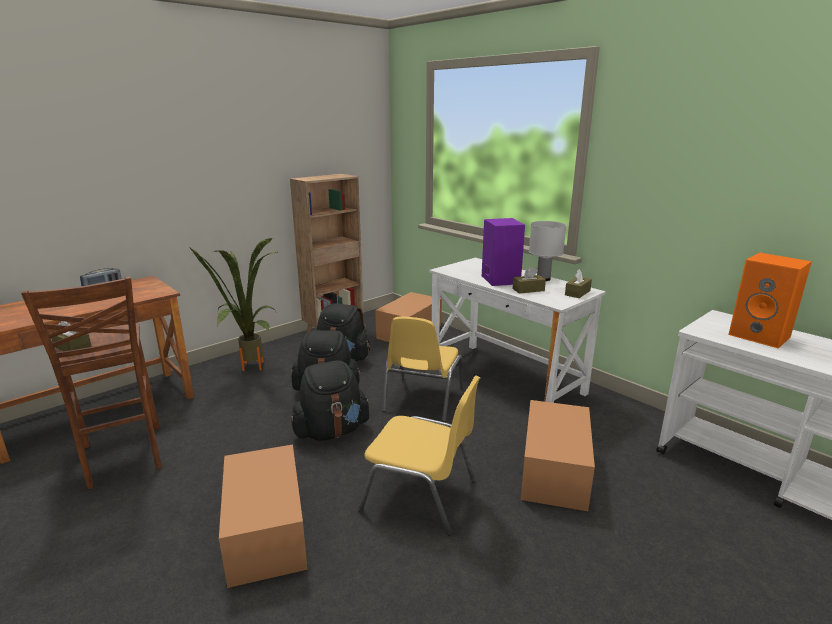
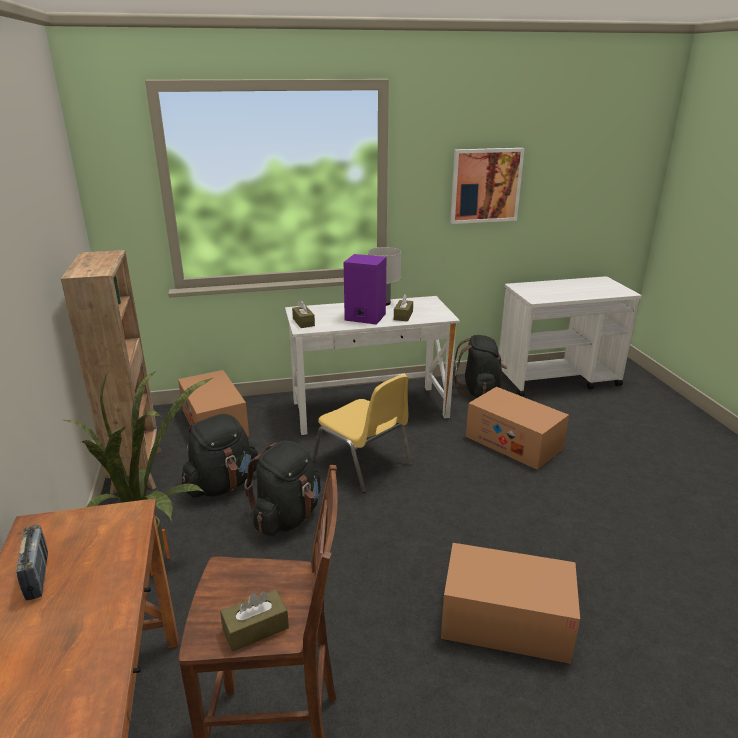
camera: 60 degrees left, 5 degrees up
(331, 431) = (371, 535): black backpack -> black backpack (479, 391)
(421, 495) = (506, 513): yellow chair -> none
(577, 293) = (430, 304): brown tissue box -> brown tissue box (303, 322)
(702, 174) = (485, 185): none -> picture
(761, 336) = (555, 289): orange speaker -> none

